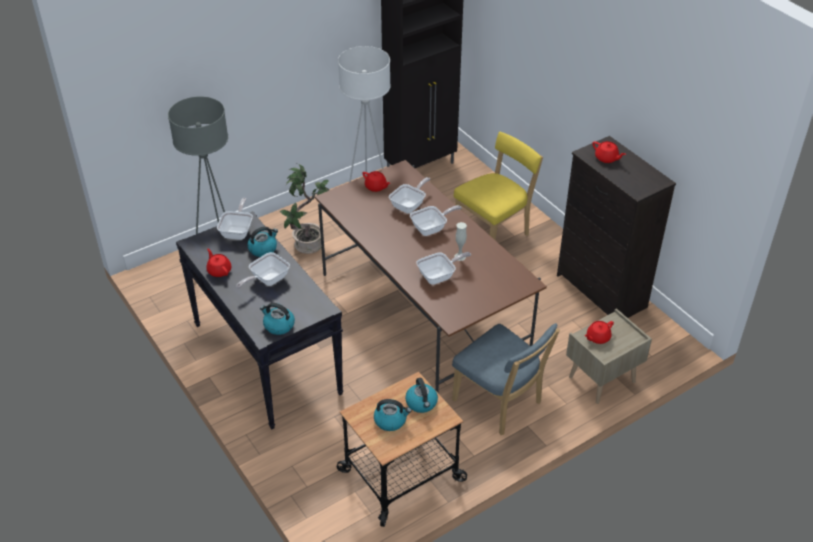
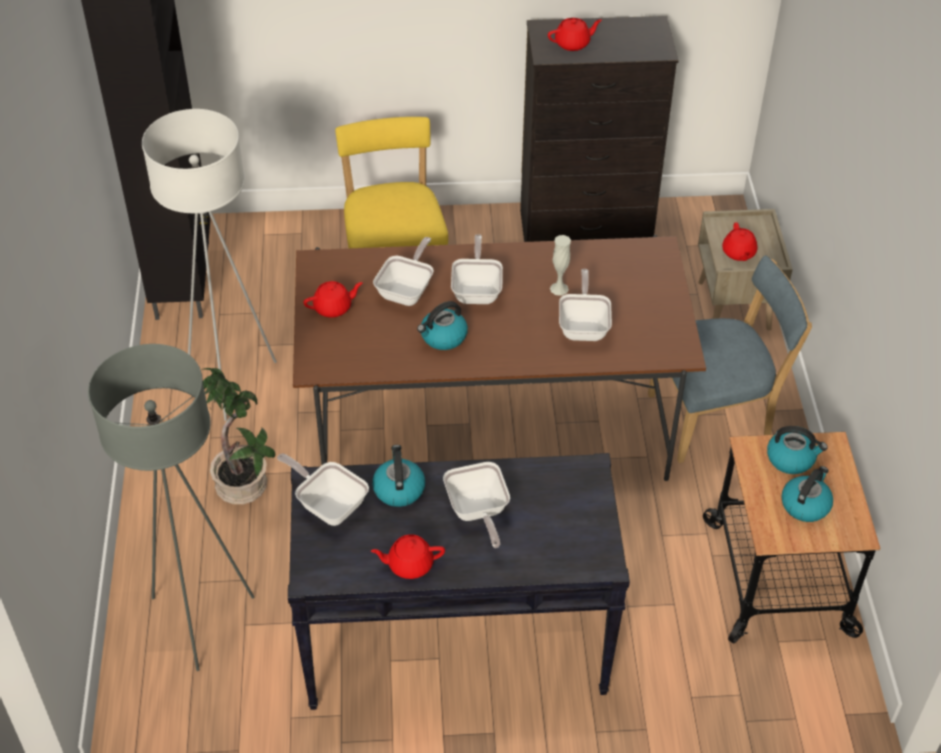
camera: 60 degrees left, 5 degrees up
(278, 325) = (592, 537): kettle -> kettle (443, 337)
(410, 205) = (407, 290): frying pan -> frying pan turned 45 degrees clockwise

